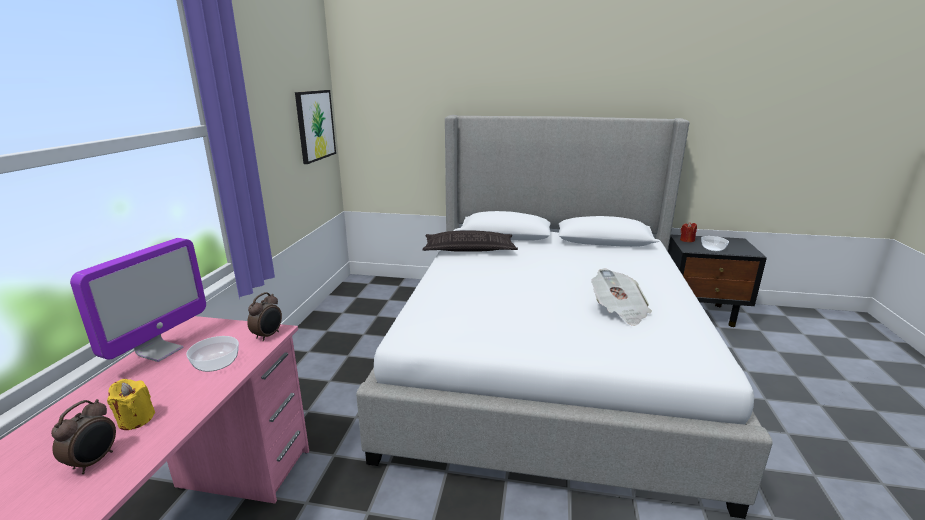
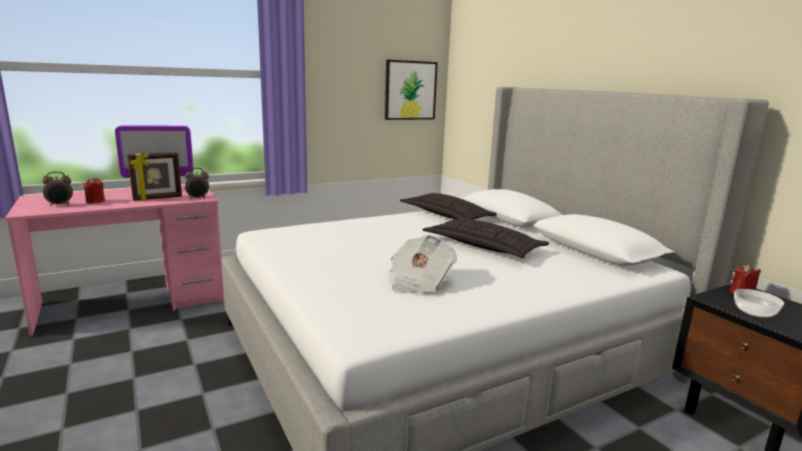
camera: 50 degrees right, 5 degrees down
(136, 419) = (95, 201): yellow candle -> red candle
(216, 363) = (157, 198): bowl -> picture frame
(560, 265) = (483, 246): none -> pillow

